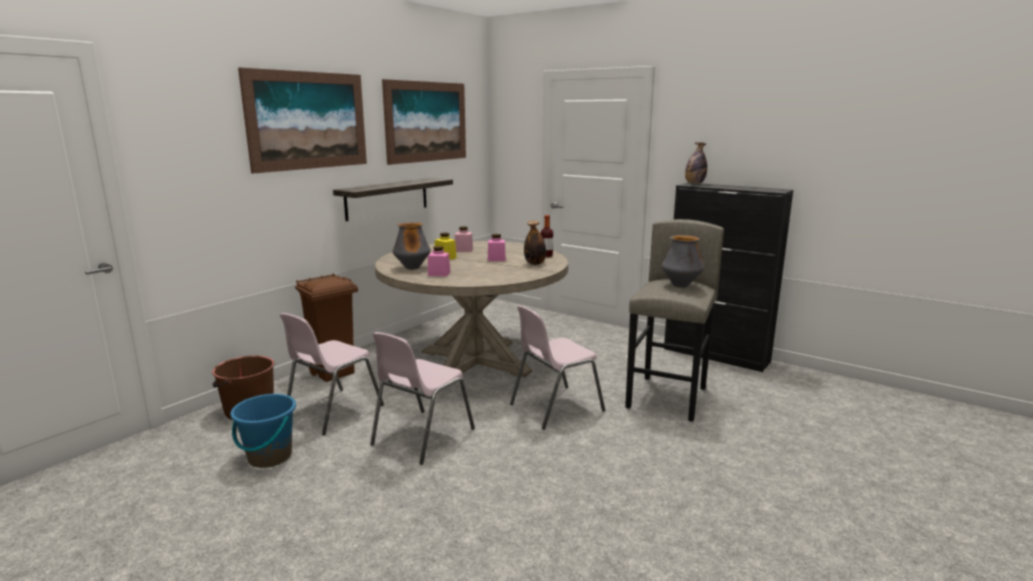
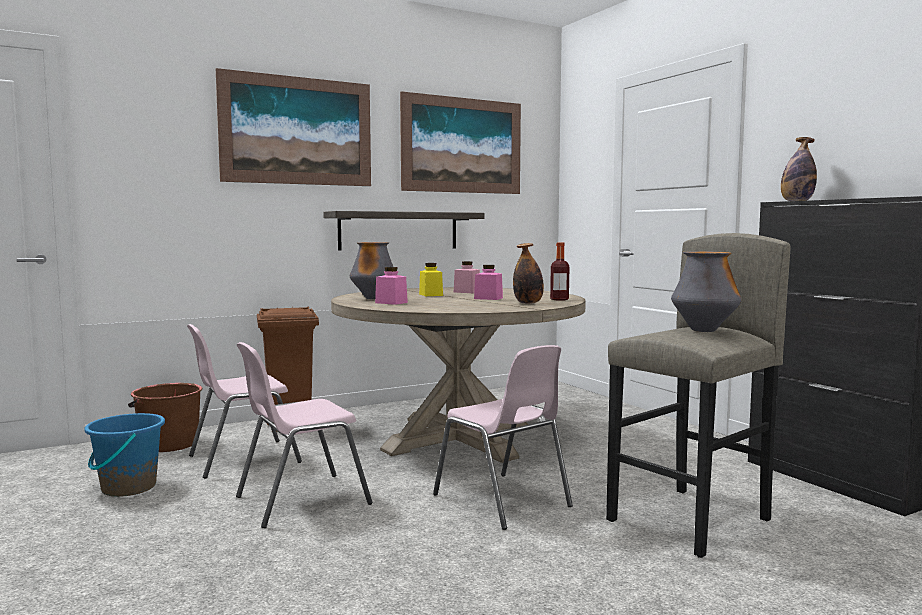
camera: 25 degrees right, 10 degrees down
(554, 407) = (503, 501): pink chair -> pink chair turned 120 degrees counterclockwise

